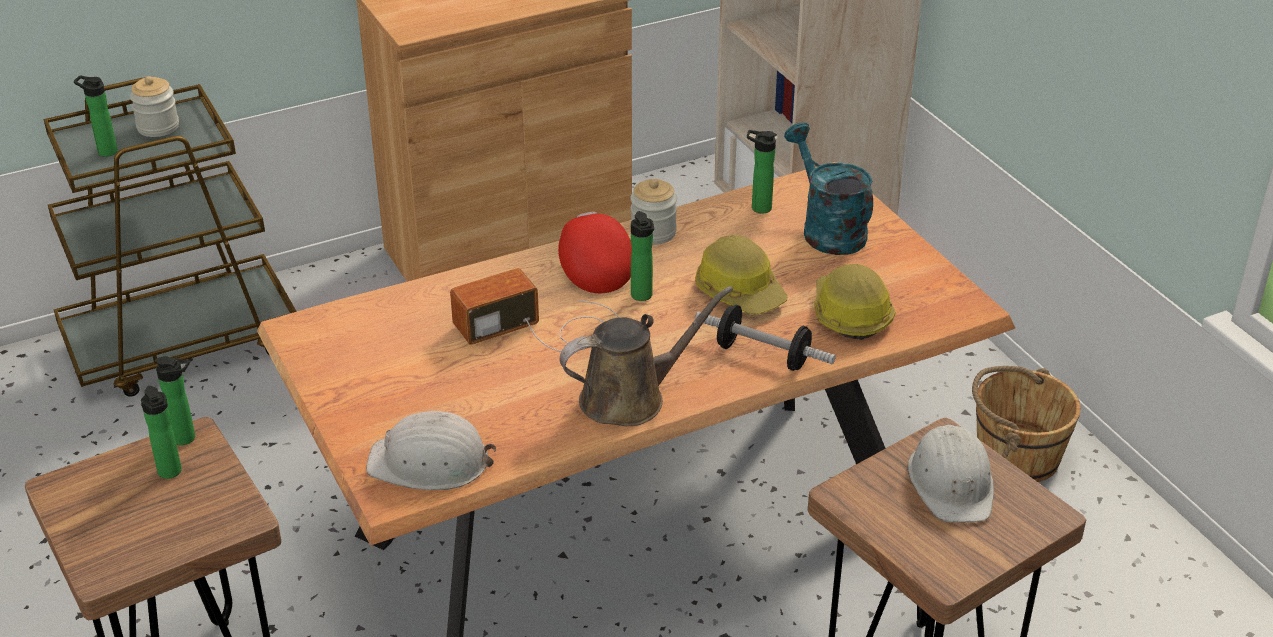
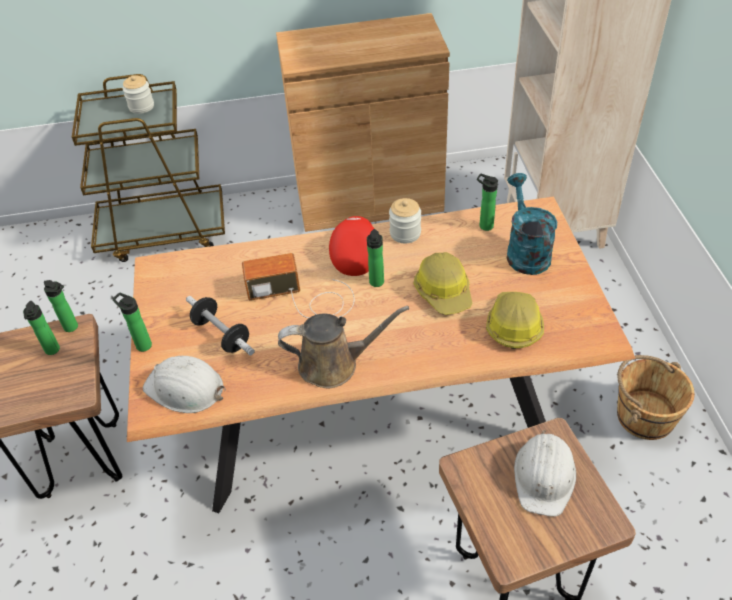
camera: 20 degrees right, 10 degrees up
(104, 151) = (104, 119): bottle -> bottle (142, 344)
(763, 355) = (438, 348): dumbbell -> dumbbell (222, 334)

